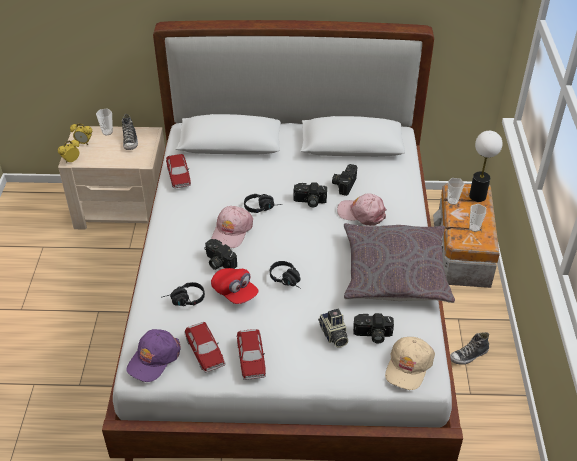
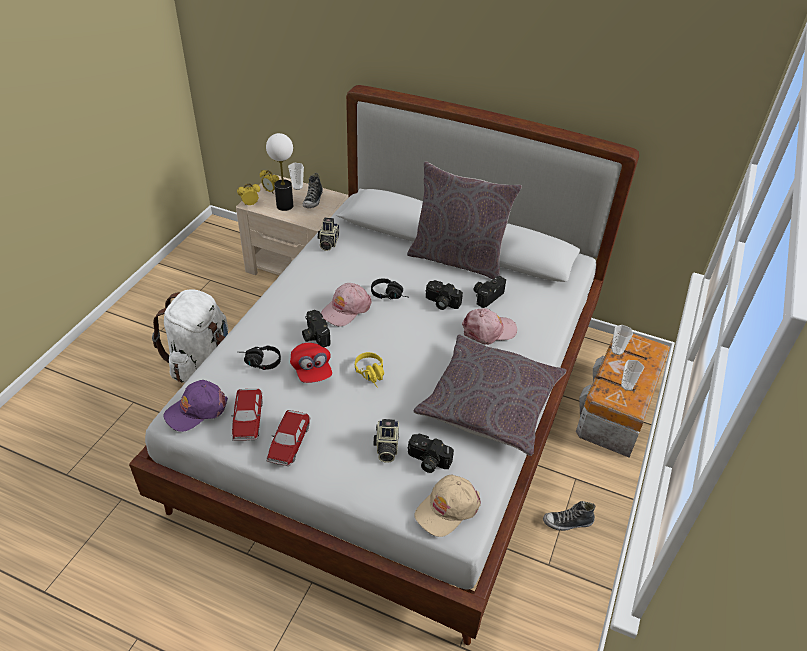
camera: 20 degrees right, 0 degrees up
(77, 325) = (200, 360): none -> white backpack
(179, 176) = (328, 242): toy car -> camera
(288, 280) = (372, 375): black headphones -> yellow headphones
(301, 159) = (457, 259): none -> grey pillow
(362, 213) = (489, 330): pink cap -> pink cap turned 120 degrees clockwise
(477, 196) = (648, 354): table lamp -> table lamp (285, 206)

